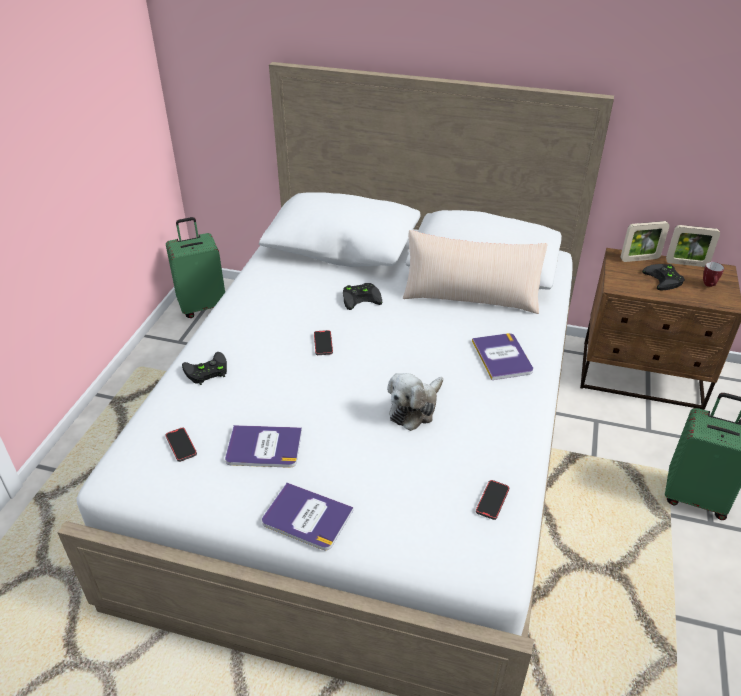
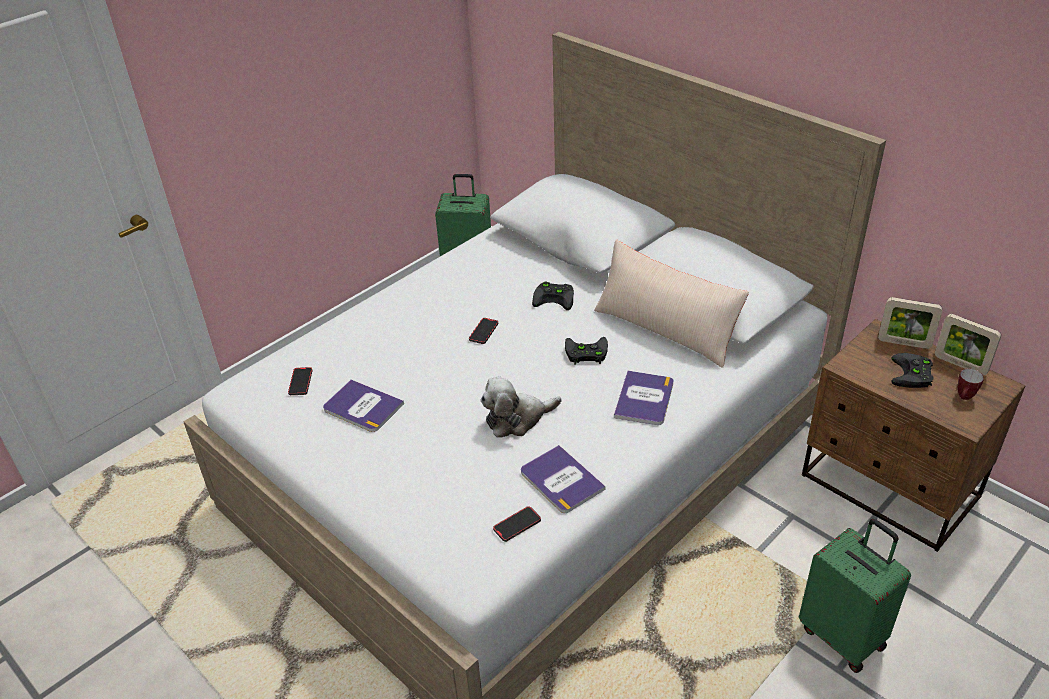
camera: 30 degrees right, 0 degrees up
(206, 372) = (365, 326): black game controller -> black game controller (585, 353)
(307, 517) = (352, 477): book -> book (561, 480)

